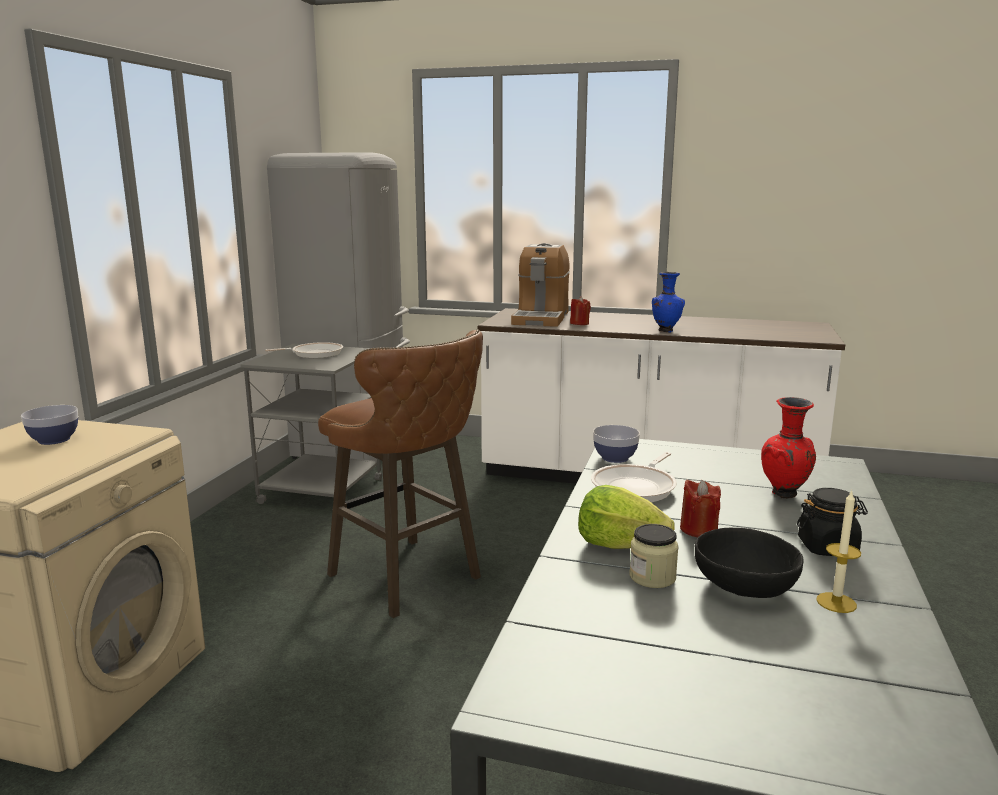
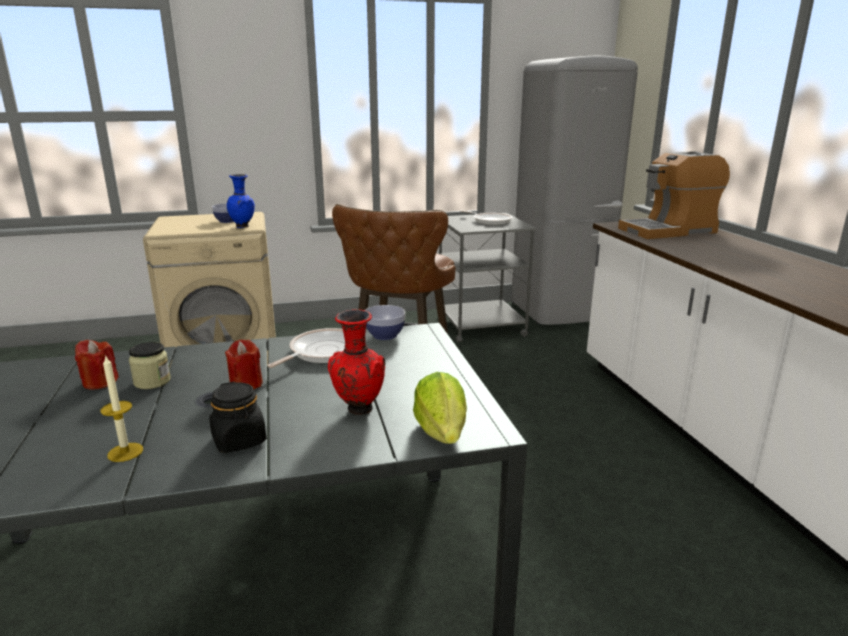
camera: 60 degrees right, 5 degrees up
(579, 323) = (680, 242): red candle -> red candle (100, 382)
(619, 544) = (204, 363): lettuce -> lettuce (442, 432)
(636, 487) = (322, 352): frying pan -> frying pan turned 120 degrees clockwise
(666, 331) = (731, 269): blue vase -> blue vase (243, 227)
(745, 586) = (147, 414): black bowl -> none

